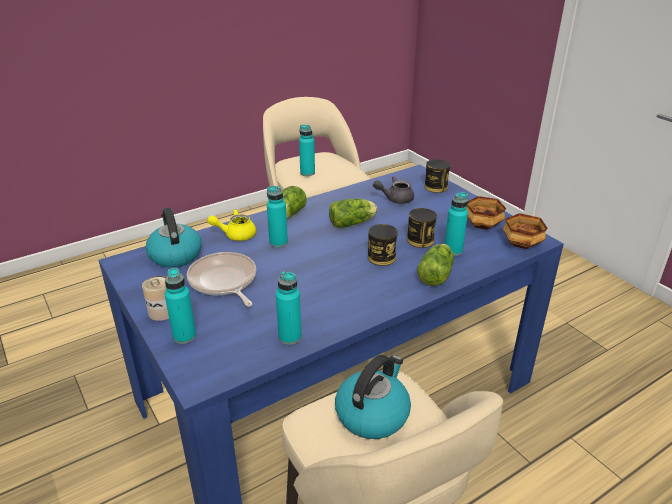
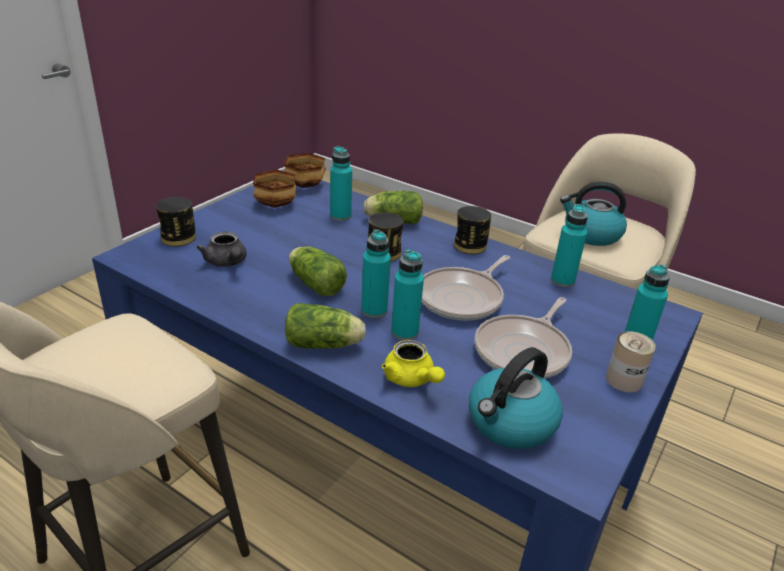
camera: 115 degrees left, 0 degrees up
(299, 275) = (462, 298): none -> frying pan
(307, 173) = (133, 373): turquoise bottle -> turquoise bottle (374, 310)
(420, 240) = (330, 235): can -> can (470, 245)

